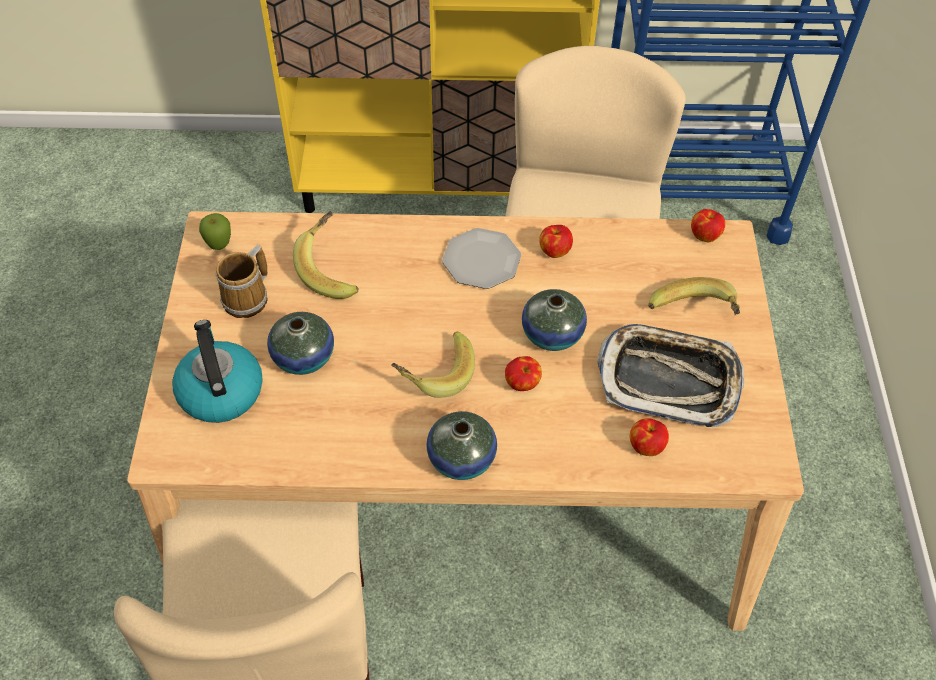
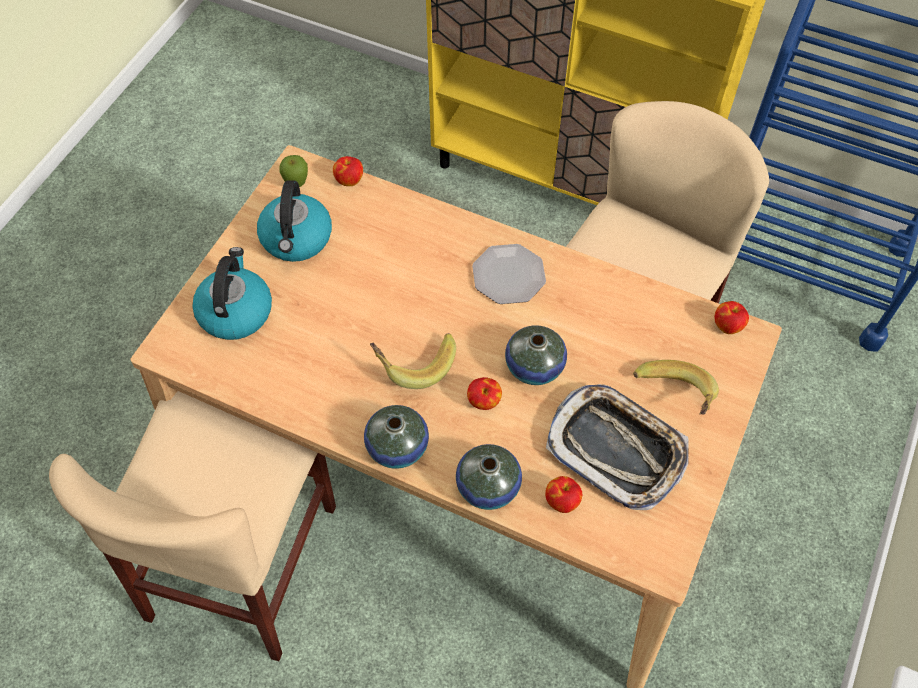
camera: 25 degrees right, 5 degrees up
(248, 298) = (297, 239): mug -> kettle
(303, 357) = (315, 307): vase -> vase (488, 486)
(333, 269) = (378, 238): banana -> none
(554, 251) = (578, 290): apple -> apple (349, 180)

